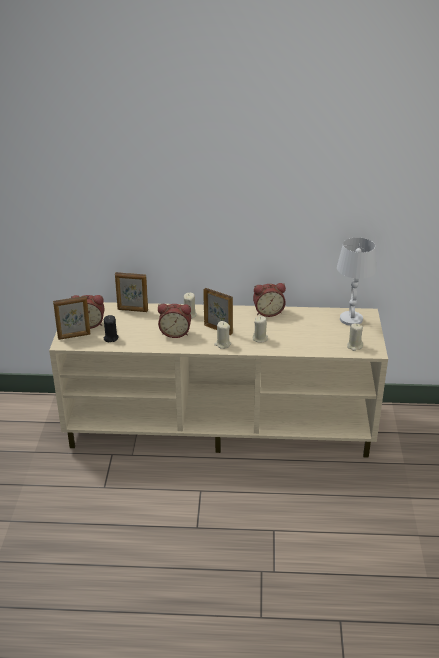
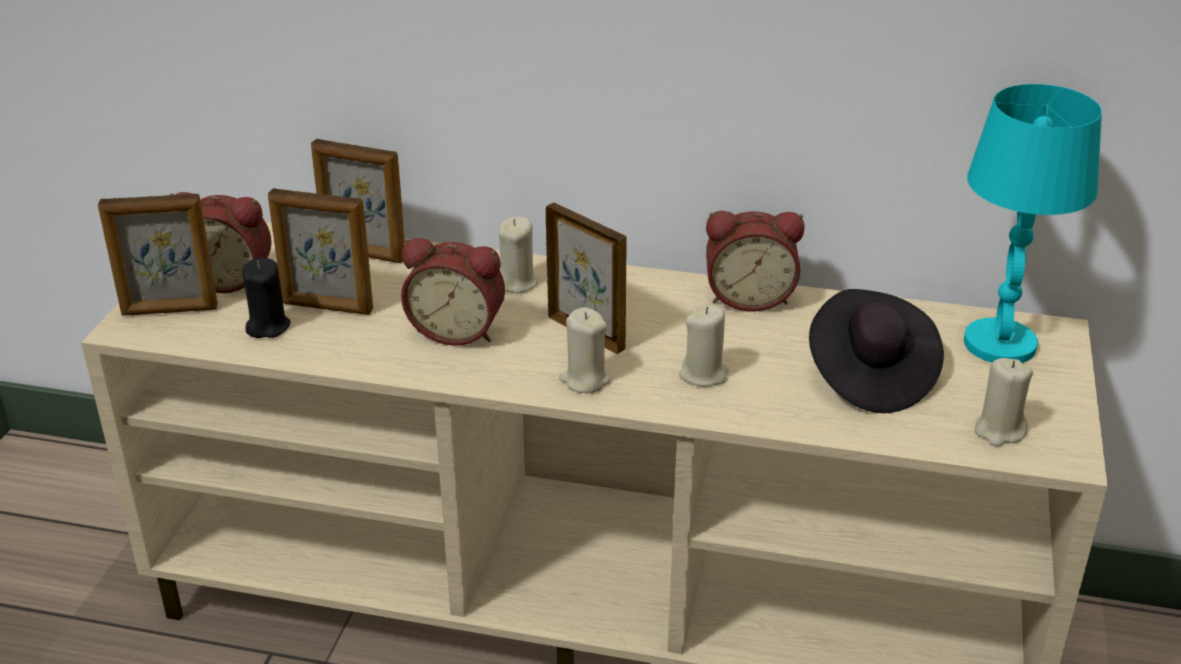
camera: 10 degrees right, 0 degrees up
(128, 329) = (327, 307): none -> picture frame
(312, 333) = (869, 376): none -> black hat
(351, 319) = (999, 344): white table lamp -> turquoise table lamp

